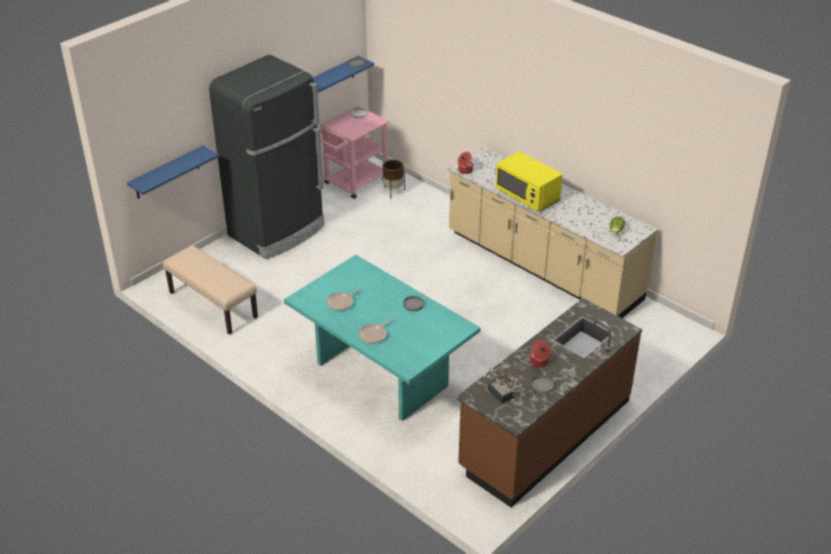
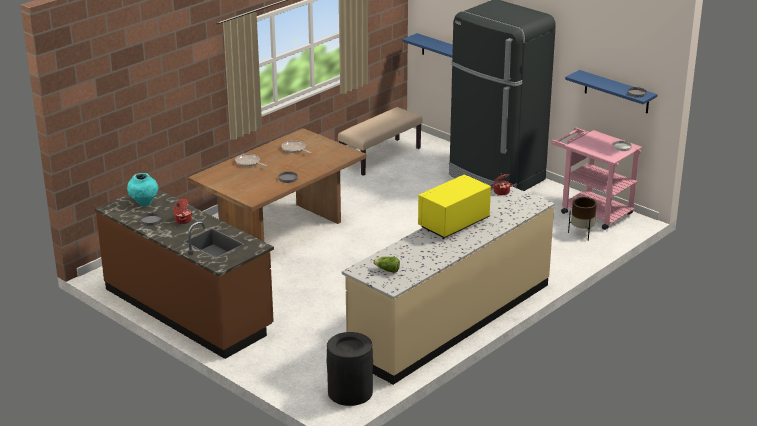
camera: 90 degrees right, 10 degrees down
(383, 374) = (281, 232): turquoise dining table -> brown dining table
(502, 395) = (144, 203): potted plant -> turquoise vase
(662, 322) = (350, 392): none -> black trash can

